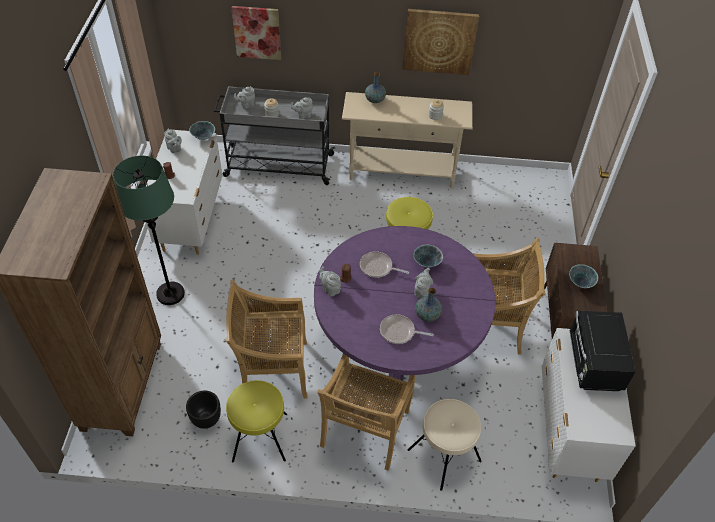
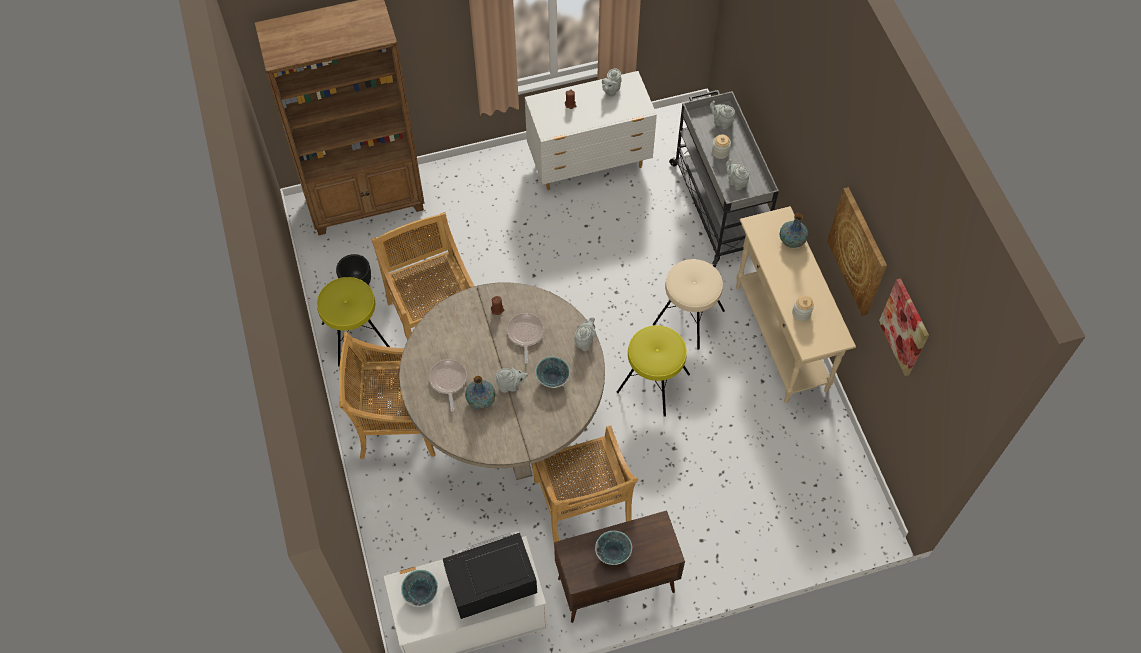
camera: 70 degrees right, 10 degrees up
(170, 293) = (486, 190): green floor lamp -> none
(203, 137) = (643, 106): bowl -> bowl (421, 592)
(257, 32) = (766, 69): picture -> picture (904, 327)
(330, 289) = (477, 301): grey teapot -> grey teapot (585, 341)
(397, 350) = (507, 421): purple dining table -> beige dining table
(444, 455) = (396, 505): beige stool -> beige stool (689, 317)

